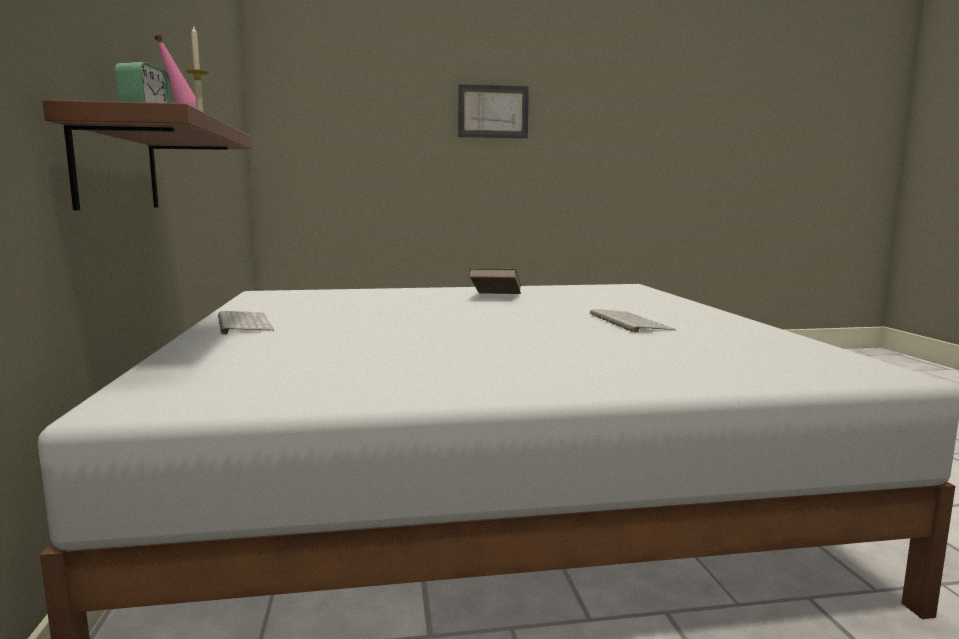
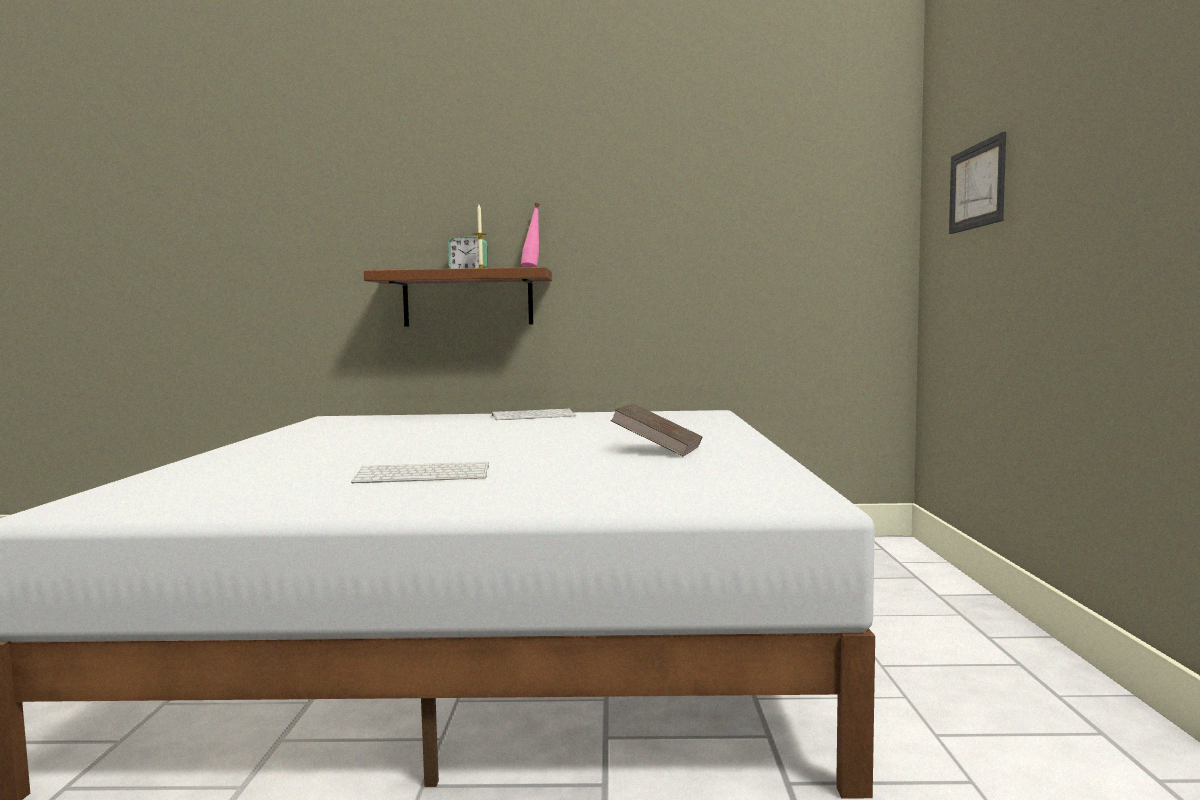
camera: 100 degrees right, 5 degrees down
(493, 111) = (1114, 111): picture -> picture (977, 186)

